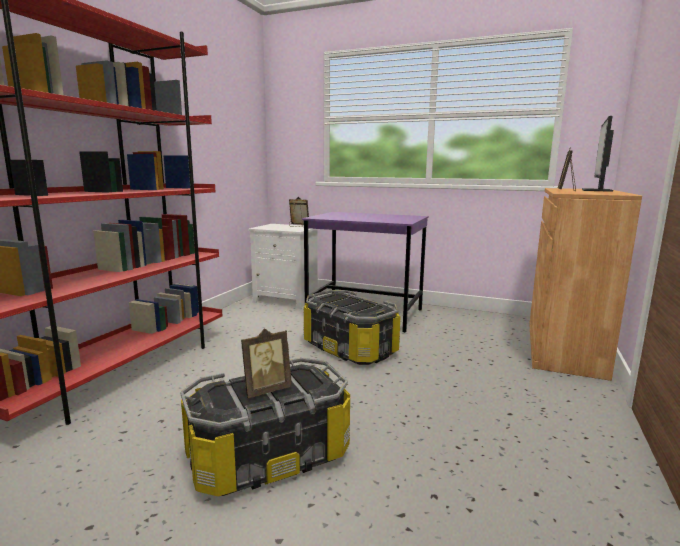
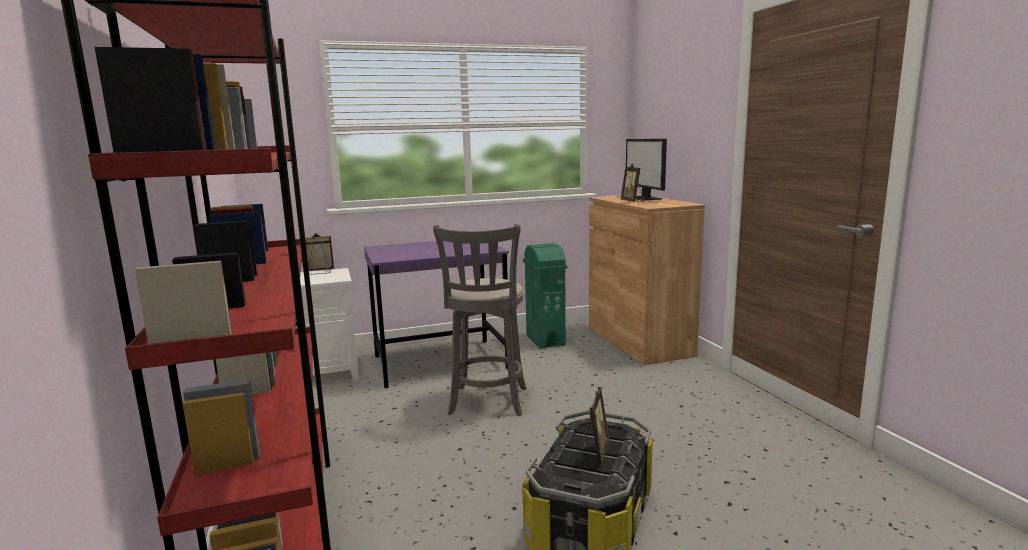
camera: 40 degrees left, 0 degrees up
(349, 348) = (487, 403): storage box -> grey stool
(471, 322) = (545, 340): none -> green trash can

